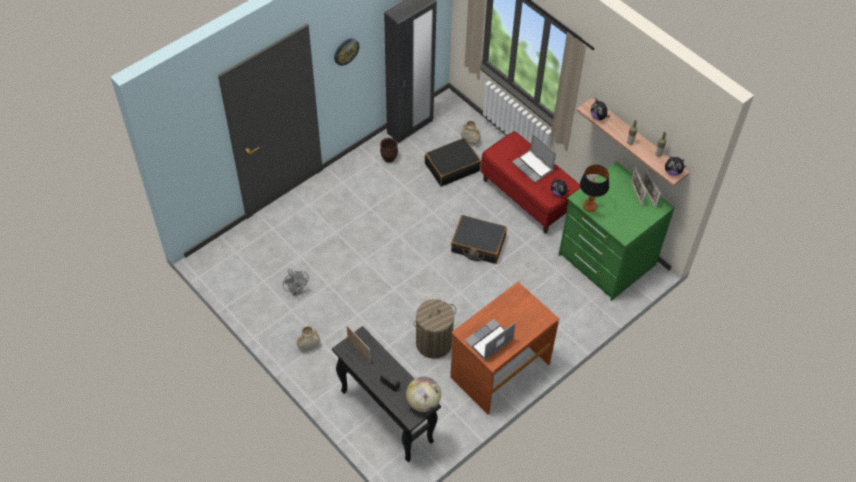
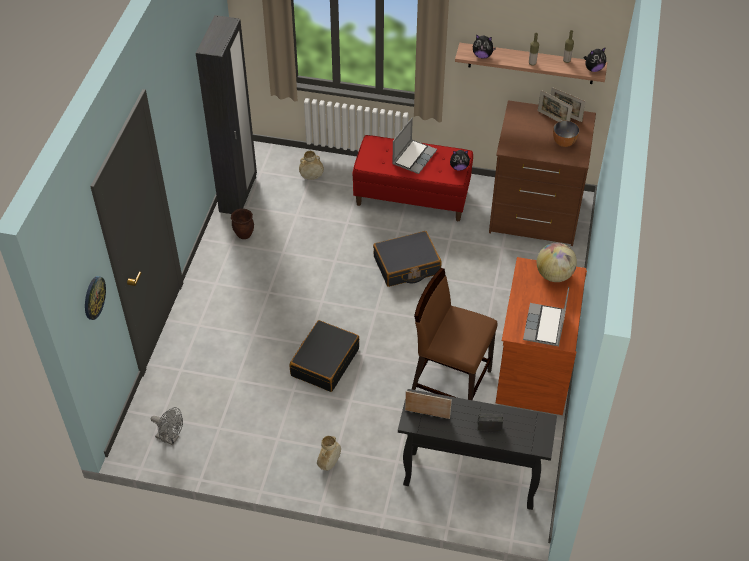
camera: 35 degrees left, 5 degrees down
(296, 290) = (264, 416): grey fan -> grey fan (170, 438)
(346, 51) = (175, 116): wall clock -> wall clock (93, 297)
(423, 402) = (537, 423): globe -> globe (554, 275)
(434, 343) = (450, 381): laundry basket -> brown chair
(452, 167) = (315, 209): black suitcase -> black suitcase (324, 362)
(533, 167) = (414, 157): laptop -> laptop turned 75 degrees counterclockwise
(589, 207) = (524, 151): table lamp -> none
(606, 260) = (534, 214): green dresser -> brown dresser
(626, 217) = (564, 142): none -> bowl

